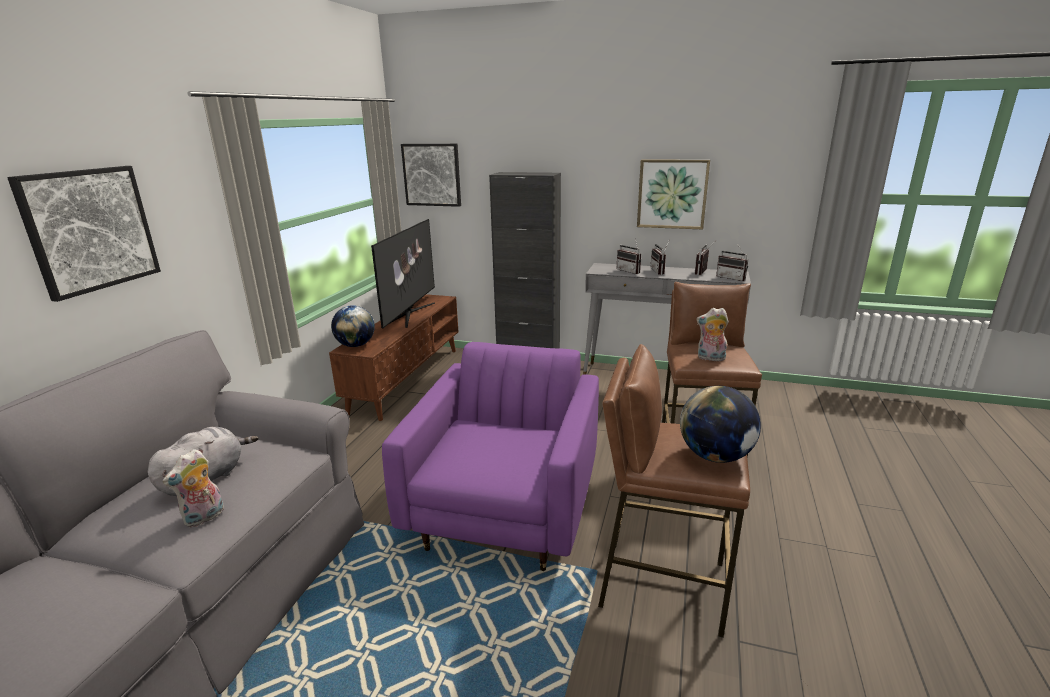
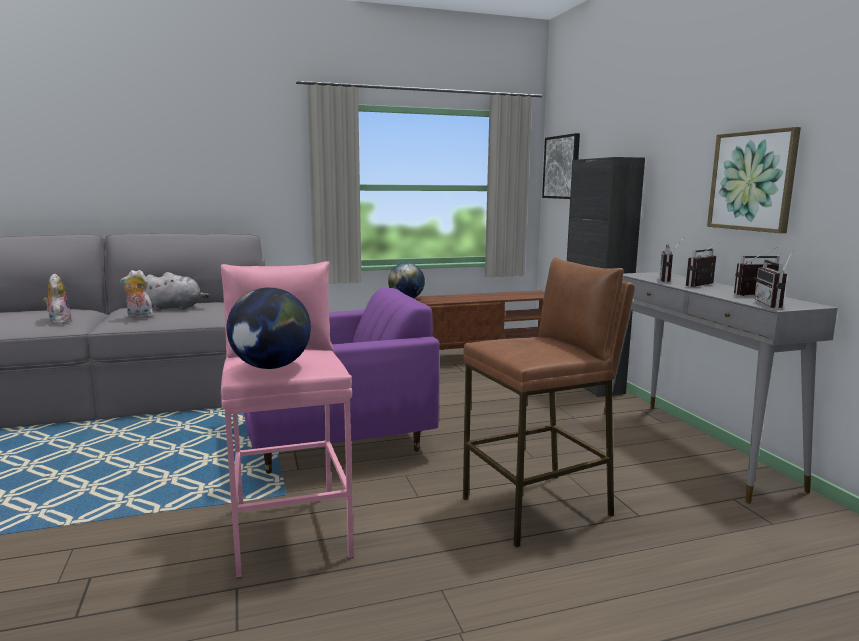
camera: 55 degrees right, 10 degrees down
(90, 230) = (215, 159): picture -> none
(409, 314) = (491, 296): television -> none
(662, 584) = (291, 530): brown stool -> pink stool
(710, 358) = (516, 346): plush toy -> plush toy (59, 321)

